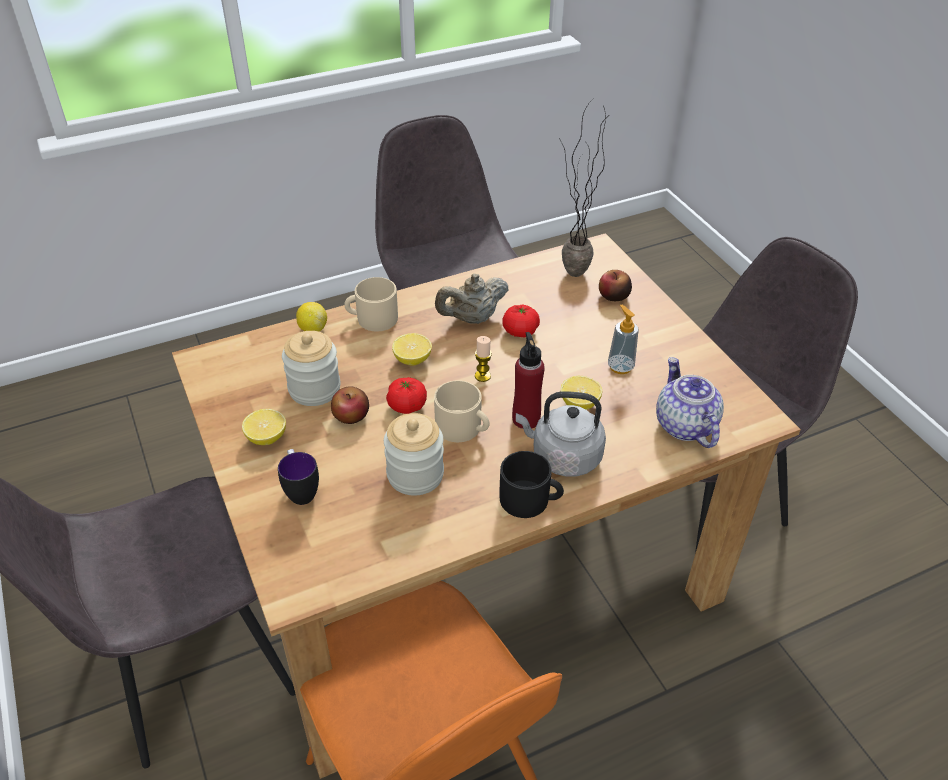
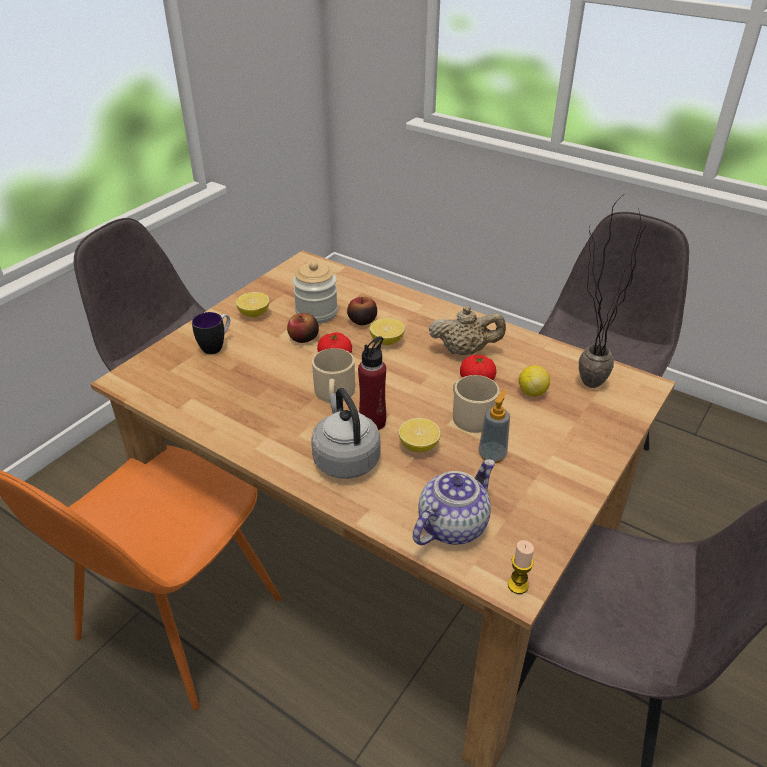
camera: 60 degrees right, 5 degrees down
(313, 329) = (376, 288): lemon -> lemon (532, 392)
(372, 318) = (413, 306): beige mug -> beige mug (470, 415)
(415, 474) = (267, 389): jar -> none
(472, 318) = (465, 351): beige teapot -> beige teapot turned 150 degrees clockwise
(482, 376) = (402, 381): candle -> candle (518, 585)
(530, 500) = (282, 457): black mug -> none
(613, 296) = (587, 417): apple -> apple (362, 320)

